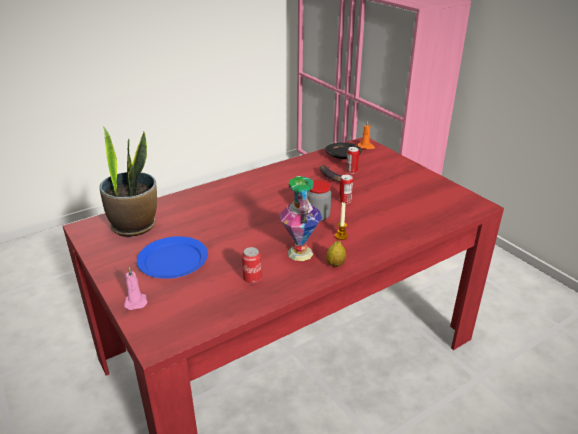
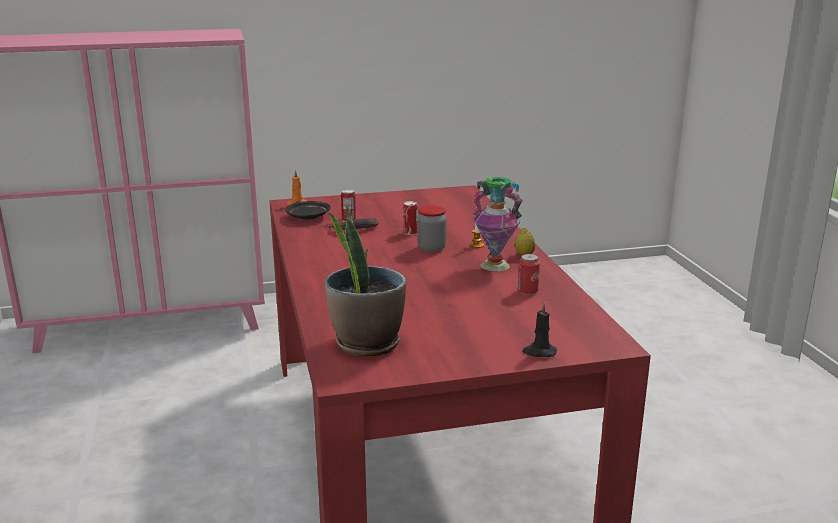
camera: 70 degrees left, 10 degrees down
(136, 301) = (539, 352): pink candle -> black candle
(173, 260) = (468, 326): blue plate -> none

